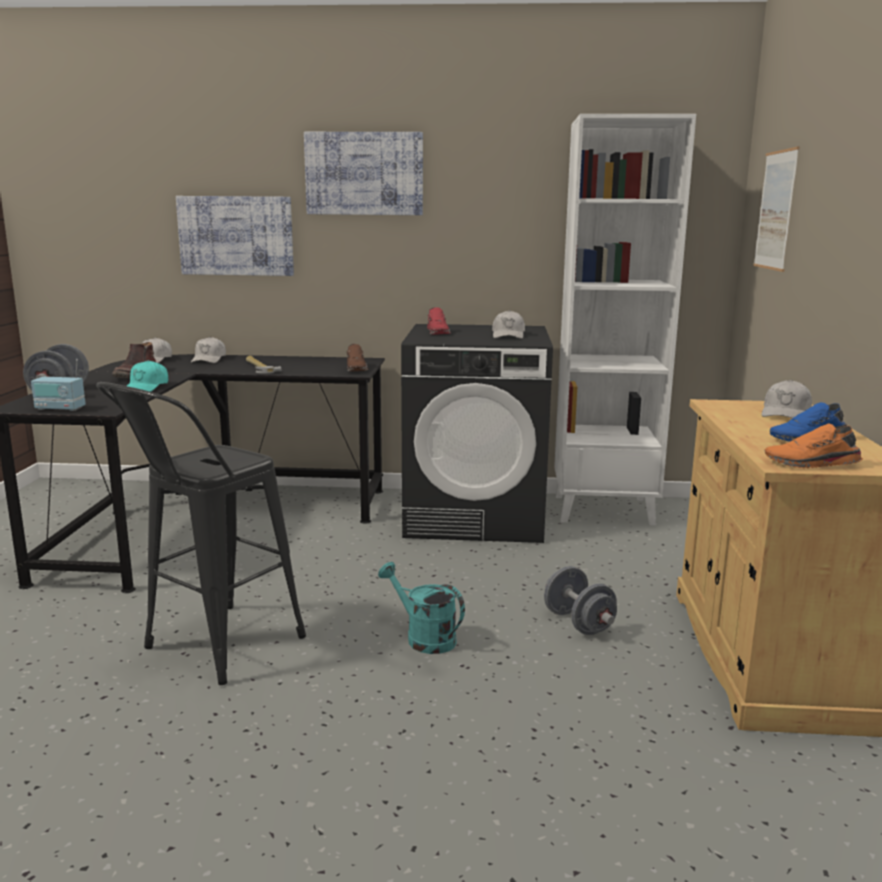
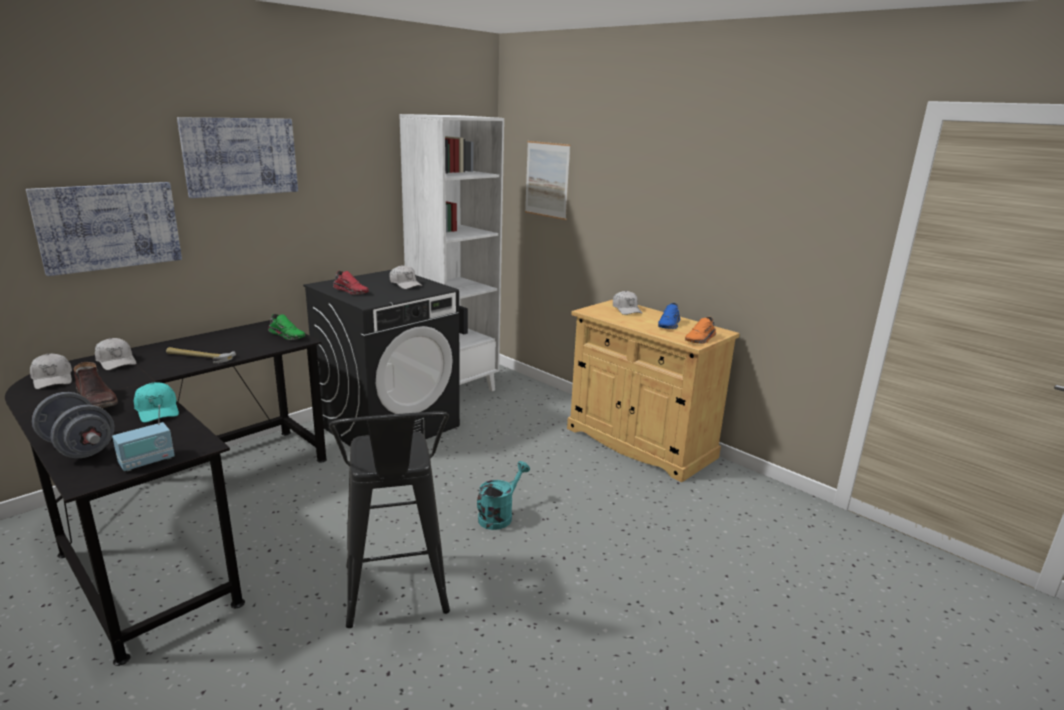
camera: 50 degrees left, 5 degrees up
(357, 368) = (288, 335): brown shoe -> green shoe
(423, 637) = (499, 515): turquoise watering can -> turquoise watering can turned 135 degrees clockwise
(578, 623) = (552, 466): grey dumbbell -> none

